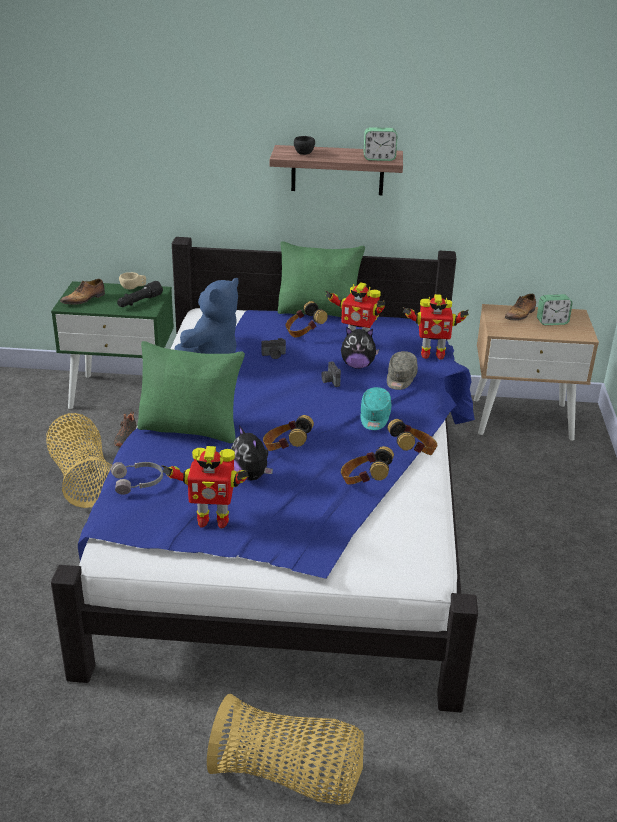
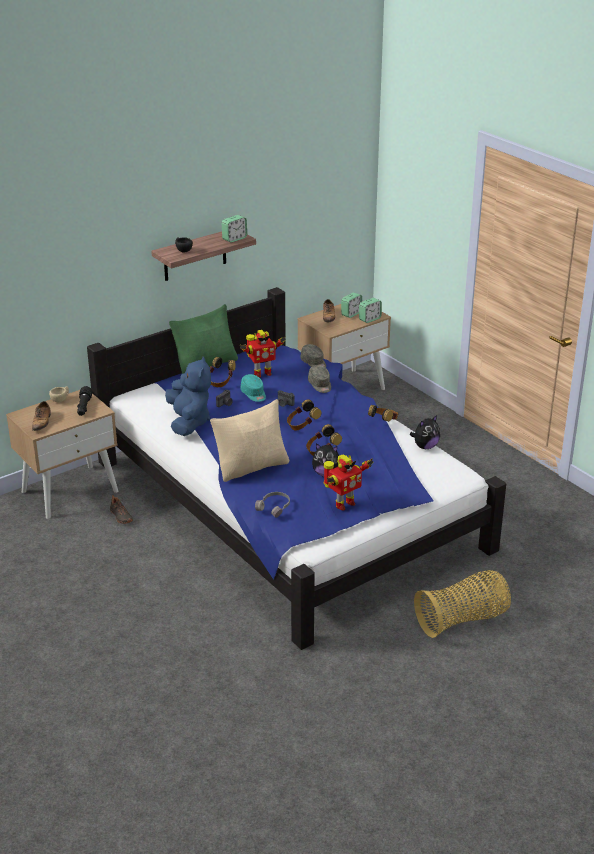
camera: 40 degrees left, 0 degrees up
(82, 478) = (134, 553): basket -> none
(122, 394) = (70, 491): green nightstand -> beige nightstand
(191, 429) = (252, 467): green pillow -> beige pillow
(357, 365) = (283, 388): plush toy -> plush toy (425, 446)
(364, 482) = (385, 448): headphones -> headphones (302, 426)
(374, 417) = (340, 413): turquoise cap -> turquoise cap (254, 394)
(431, 354) = (314, 363): toy robot -> grey cap
(566, 335) = (370, 319): none -> alarm clock

